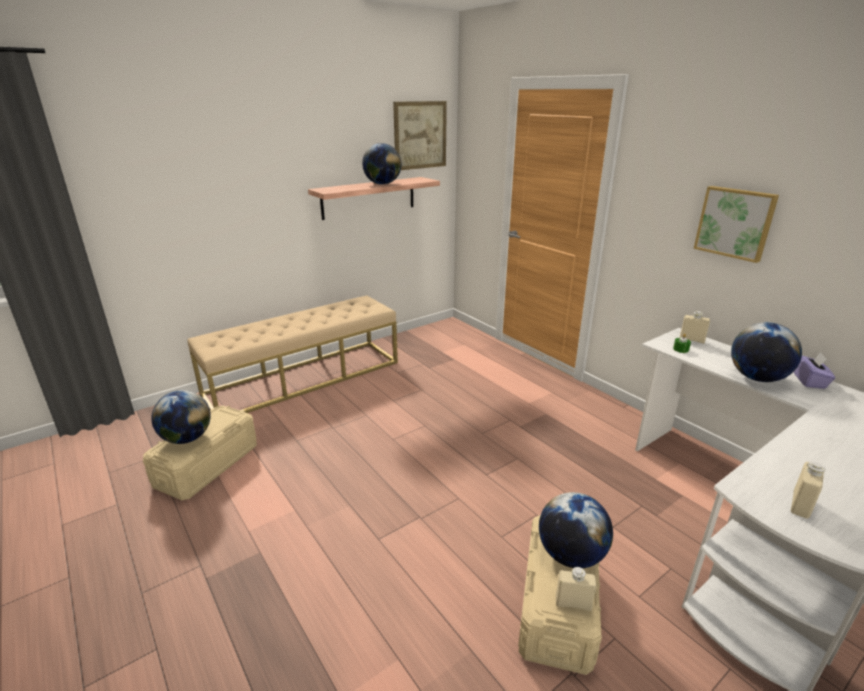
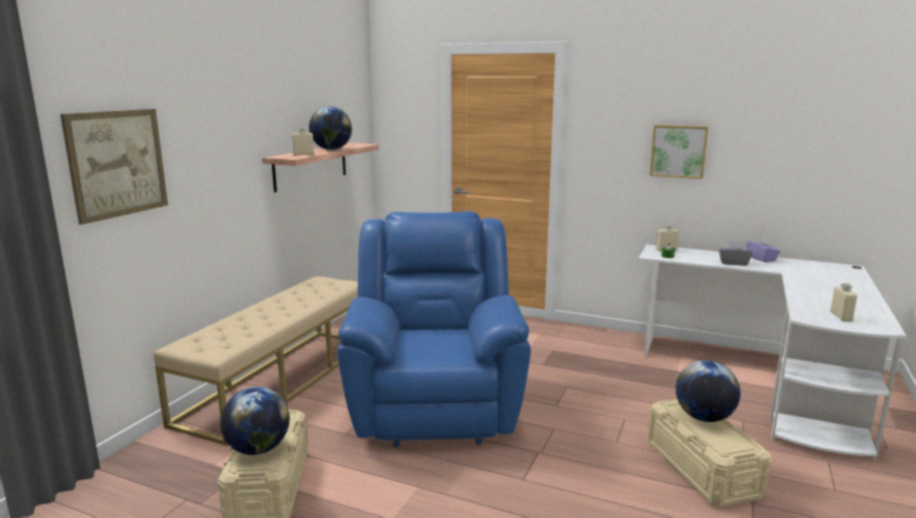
camera: 30 degrees left, 10 degrees down
(386, 436) = (435, 404): none -> blue armchair
(420, 135) = (347, 100): picture -> picture (117, 163)
(573, 603) = (739, 442): beige bottle -> beige bottle (303, 155)
(757, 378) = (733, 263): globe -> grey tissue box

